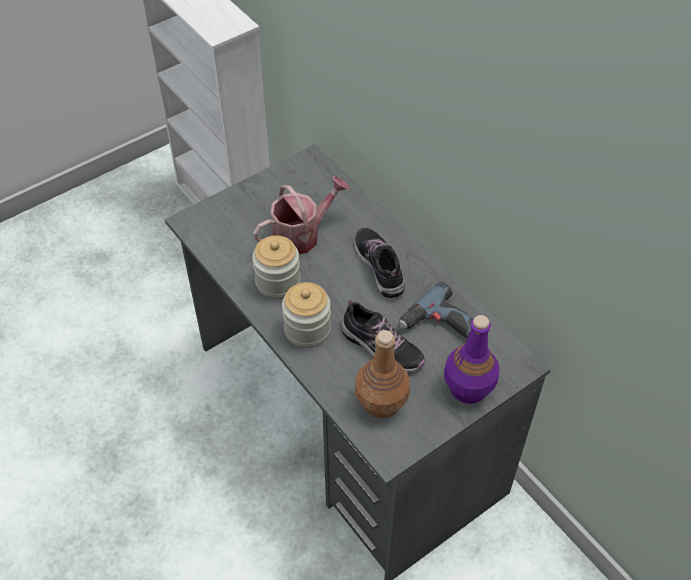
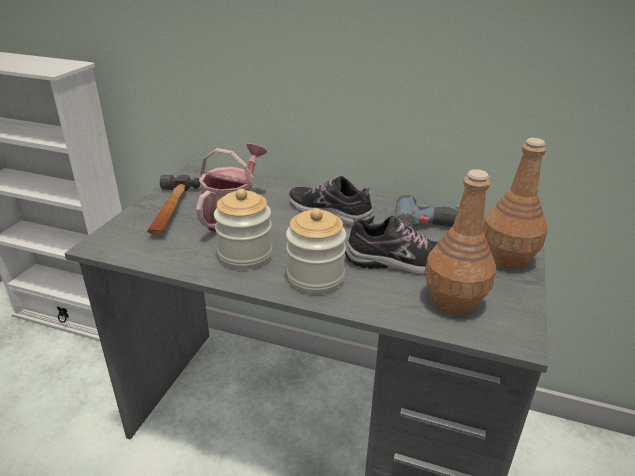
camera: 35 degrees left, 20 degrees down
(260, 203) = (170, 210): none -> hammer
(468, 387) = (506, 258): purple bottle -> brown bottle

